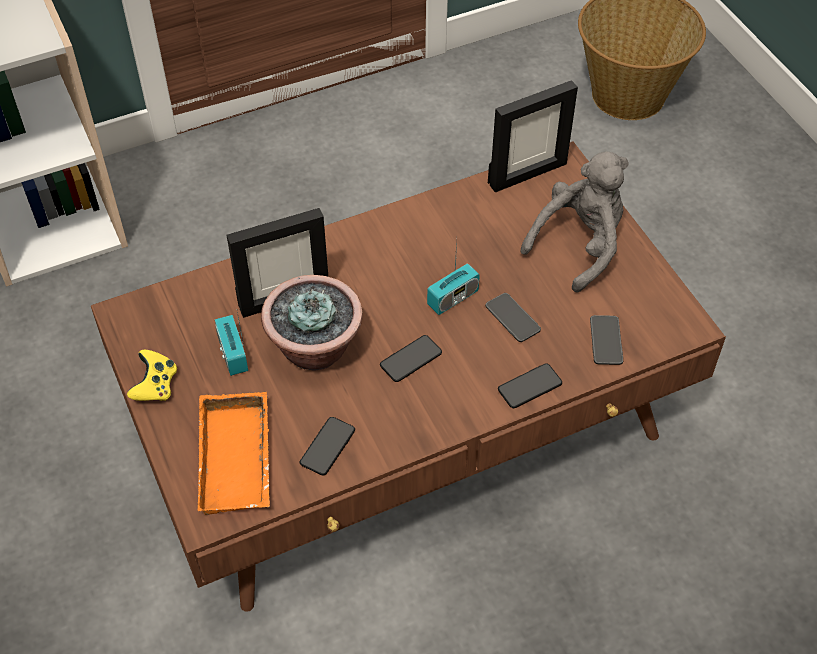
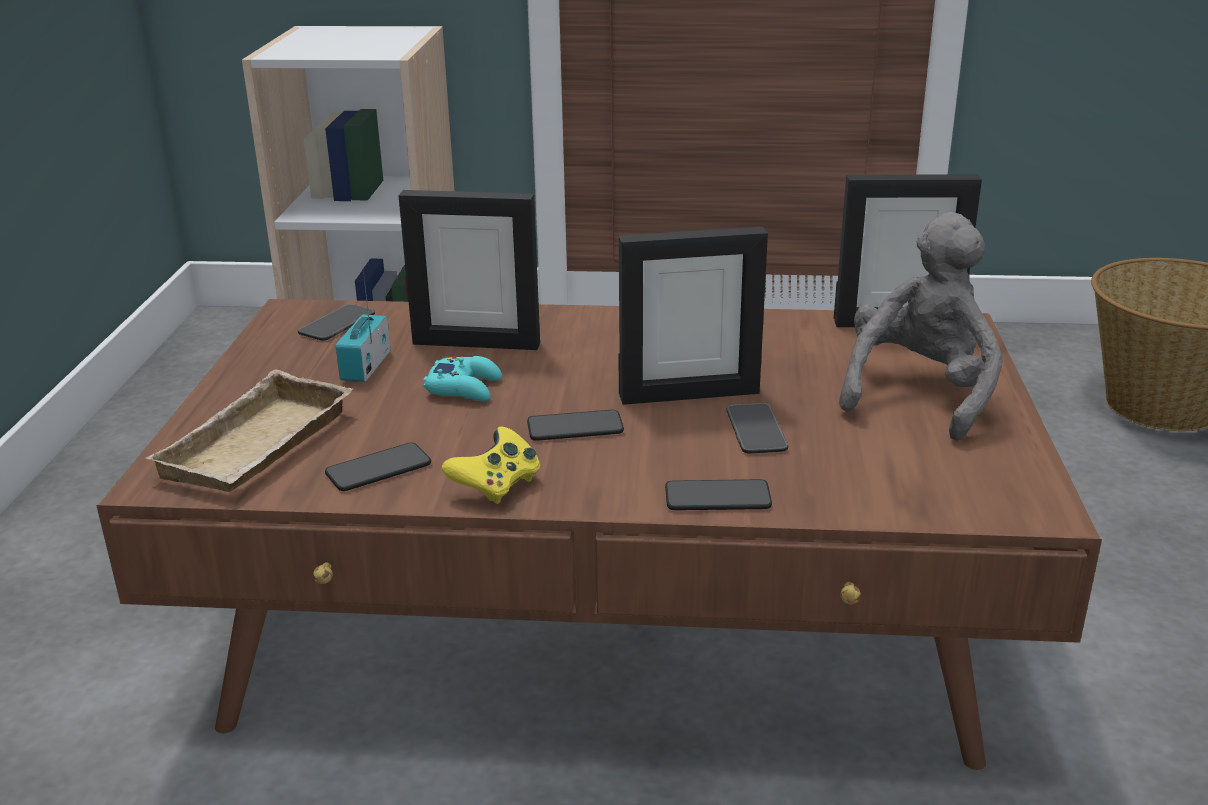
camera: 30 degrees right, 25 degrees down
(155, 386) = (251, 367): yellow game controller -> yellow game controller (496, 486)
(239, 460) = (261, 448): orange tray -> beige tray
(315, 349) = (465, 388): potted plant -> turquoise game controller
(453, 298) = (689, 393): radio -> picture frame
(579, 245) = (919, 394): grey plush toy -> grey plush toy turned 45 degrees counterclockwise
(606, 341) = (882, 487): phone -> phone (337, 324)

